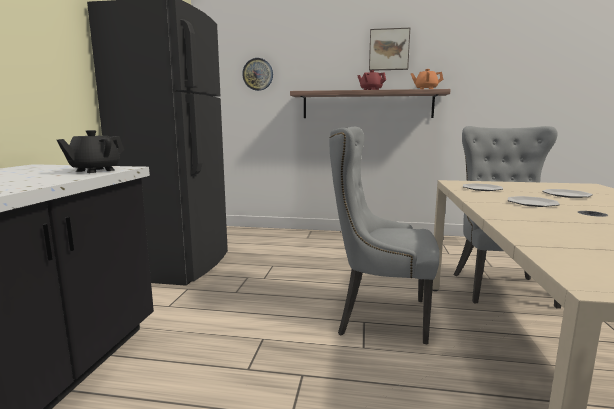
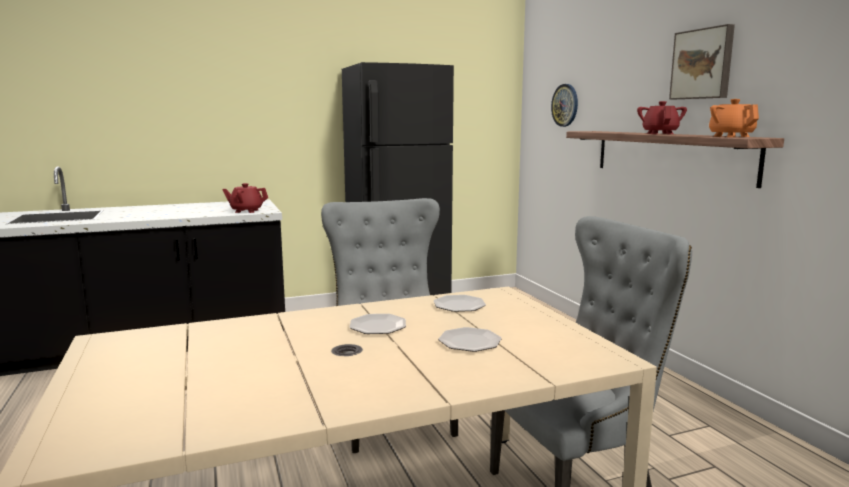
camera: 60 degrees right, 0 degrees up
(95, 170) = (246, 211): black teapot -> red teapot

